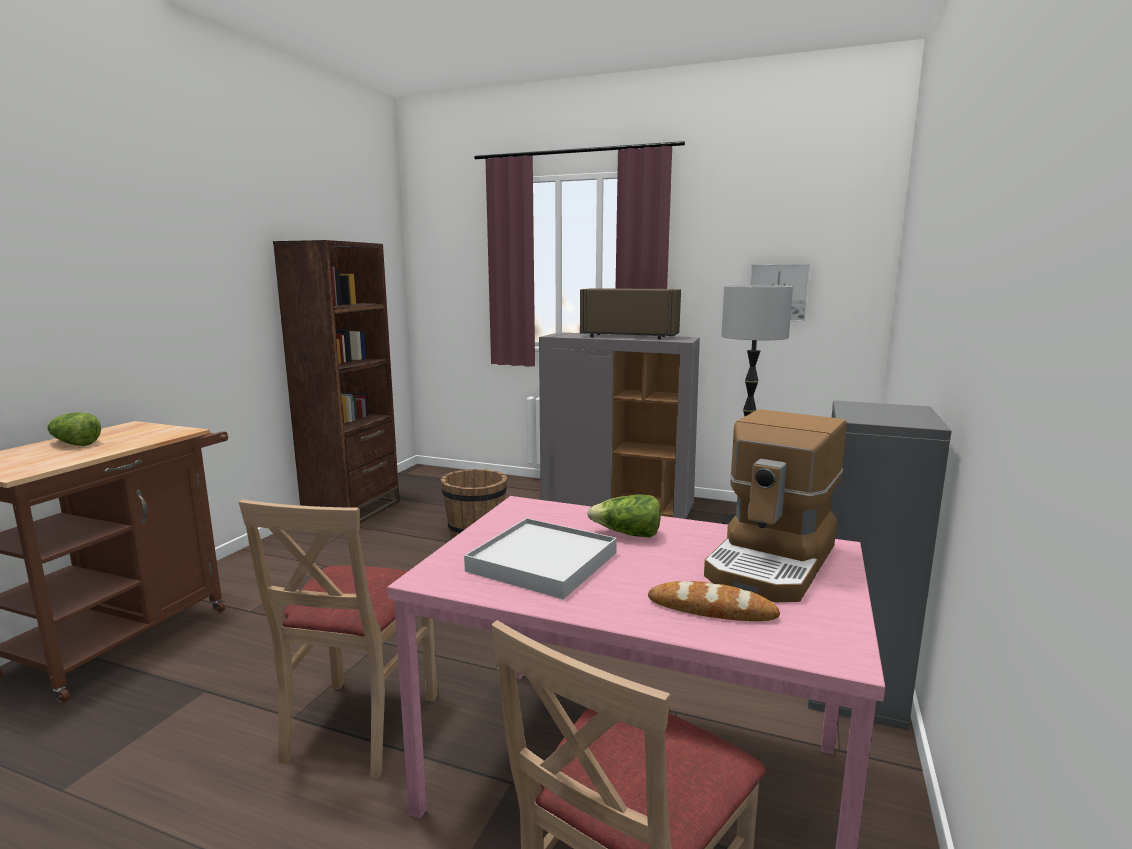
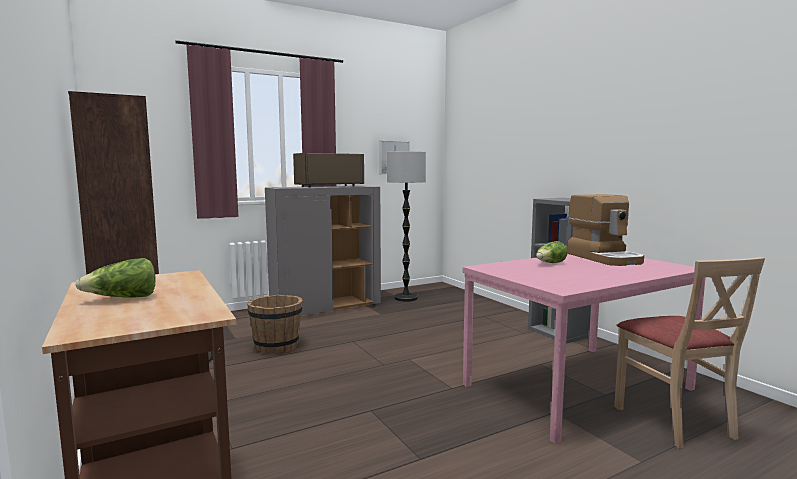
camera: 50 degrees left, 5 degrees down
(359, 725) = (458, 438): beige chair -> none
(543, 562) = (566, 275): white tray -> none
(711, 609) = (640, 269): bread -> none

